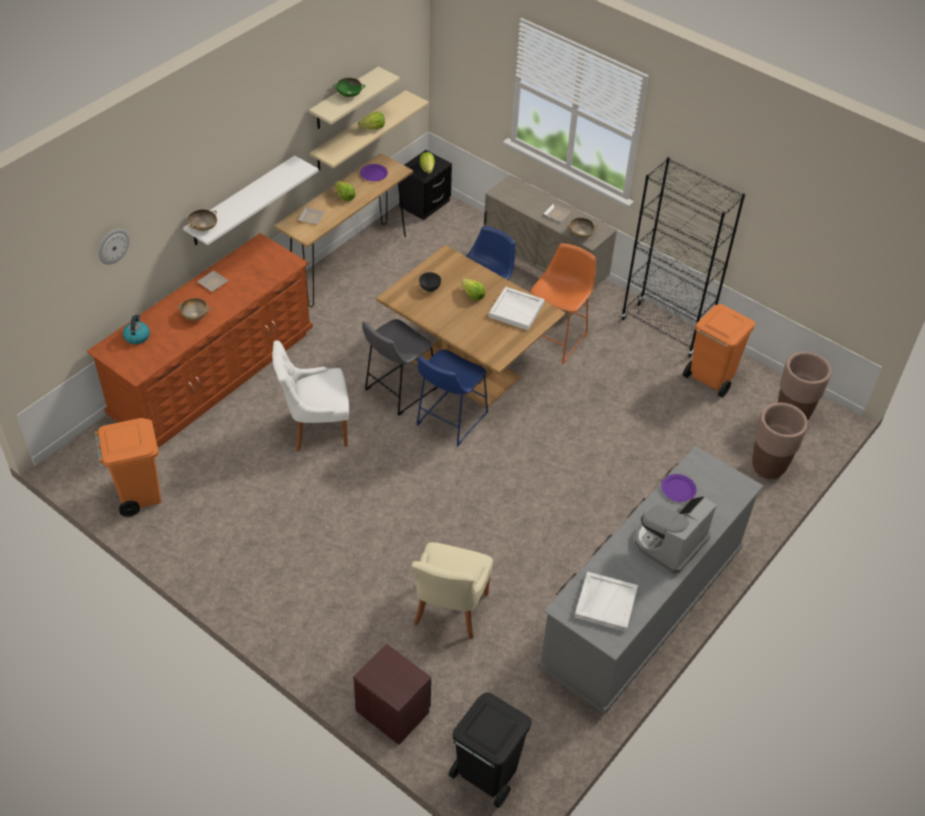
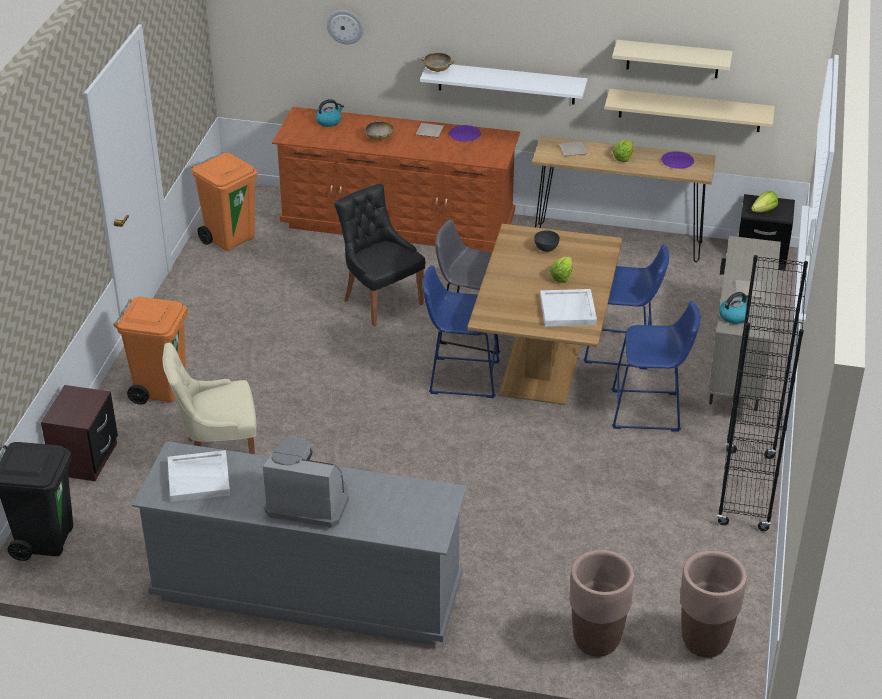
camera: 65 degrees right, 10 degrees down
(316, 428) = (380, 301): white chair -> black chair
(349, 94) = (665, 50): green bowl -> none
(373, 128) = (687, 108): lettuce -> none
(557, 337) = (650, 411): orange stool -> blue stool
(581, 234) = (734, 316): beige bowl -> kettle
(678, 489) = (389, 489): purple plate -> purple plate (464, 135)
(710, 379) = (700, 551): orange trash can -> orange trash can (160, 388)

